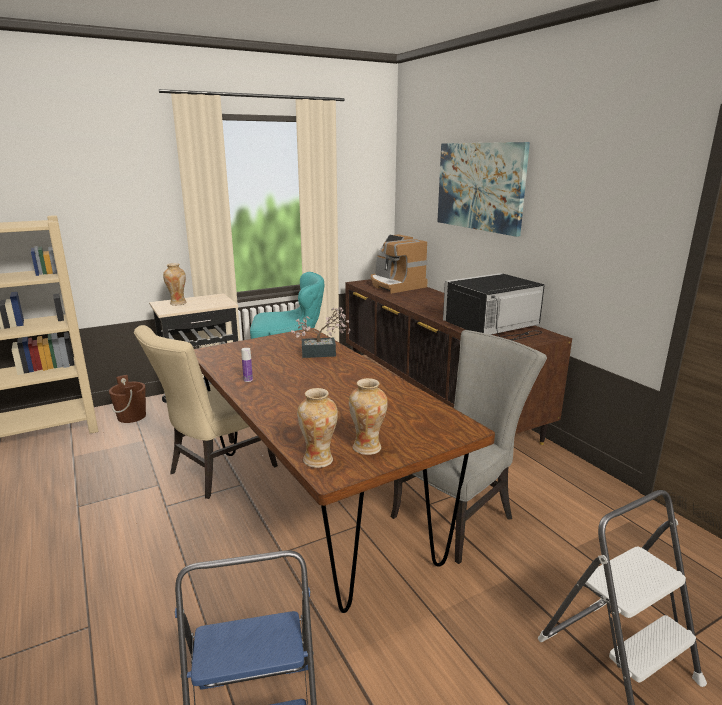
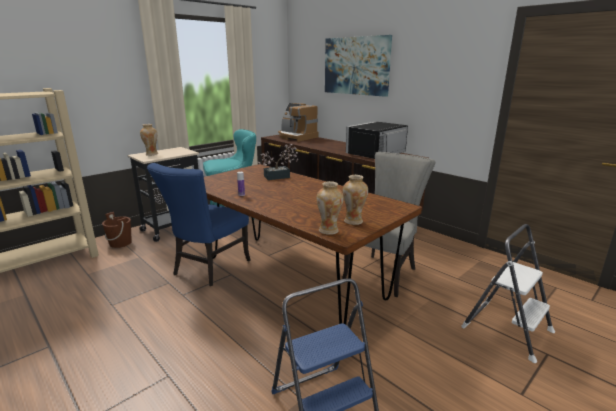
camera: 15 degrees left, 0 degrees up
(217, 471) = (208, 268): beige chair -> blue chair

